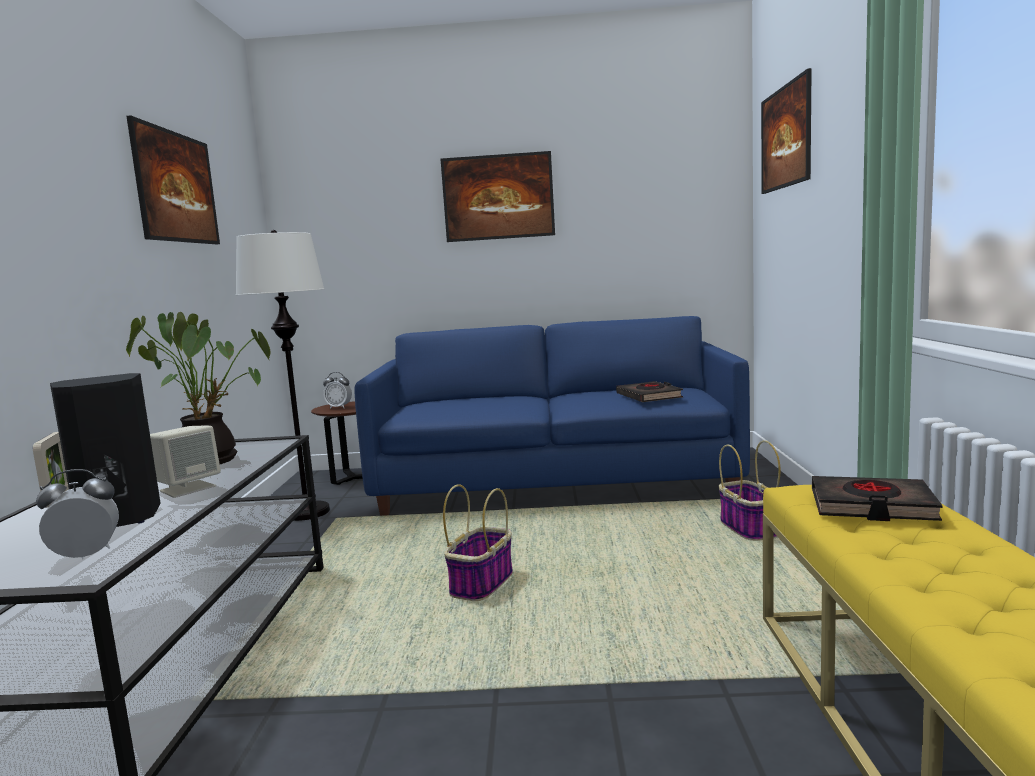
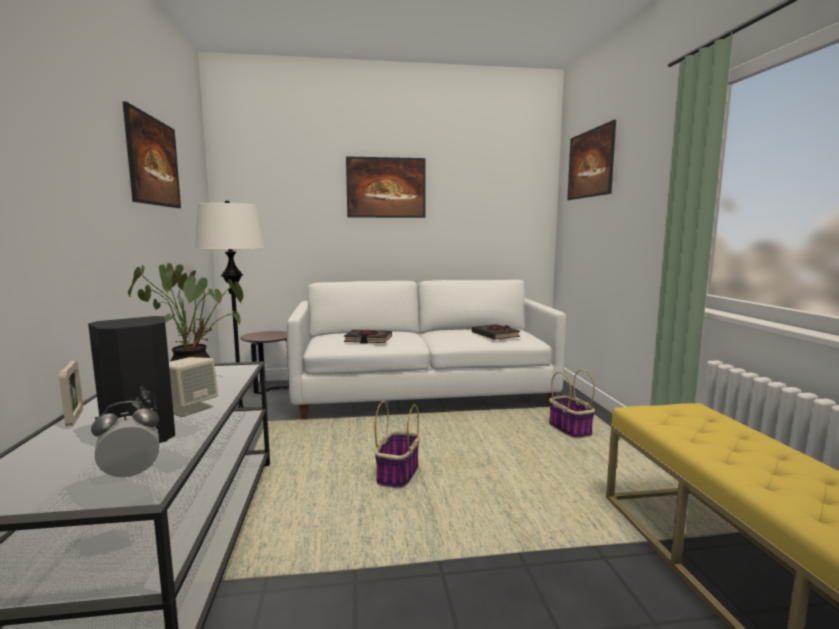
camera: 10 degrees left, 0 degrees up
(339, 407) = (261, 335): alarm clock -> none
(555, 481) = (423, 393): blue sofa -> white sofa
(871, 506) = (696, 423): black book -> black book (368, 340)

